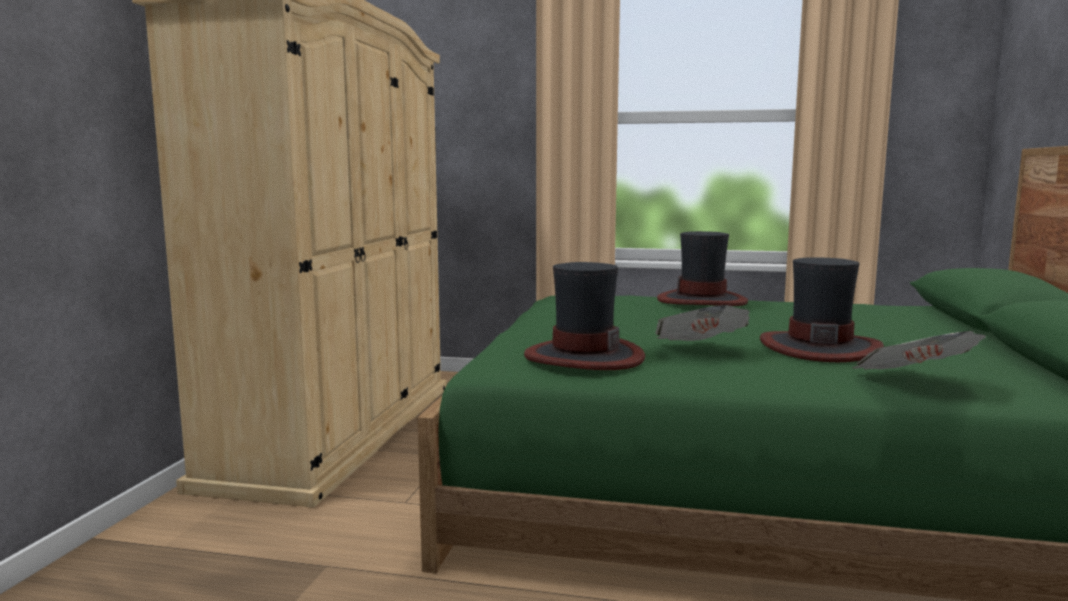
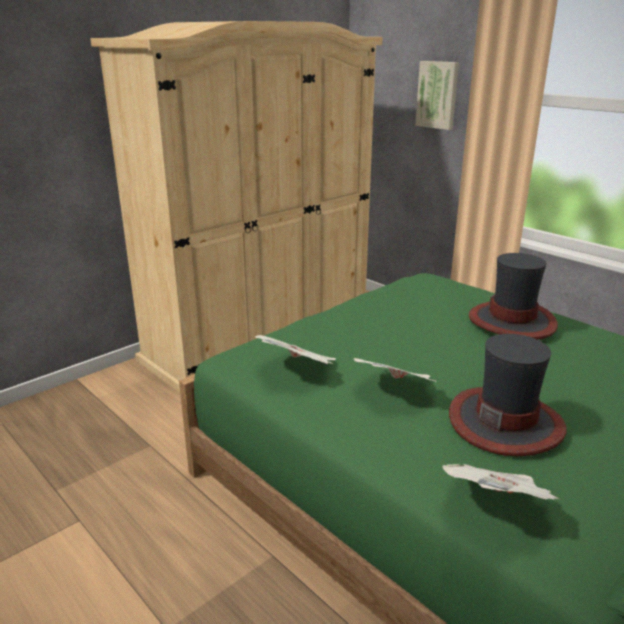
camera: 35 degrees right, 15 degrees up
(489, 123) = (438, 95): none -> picture
(583, 357) = (298, 369): hat -> newspaper

